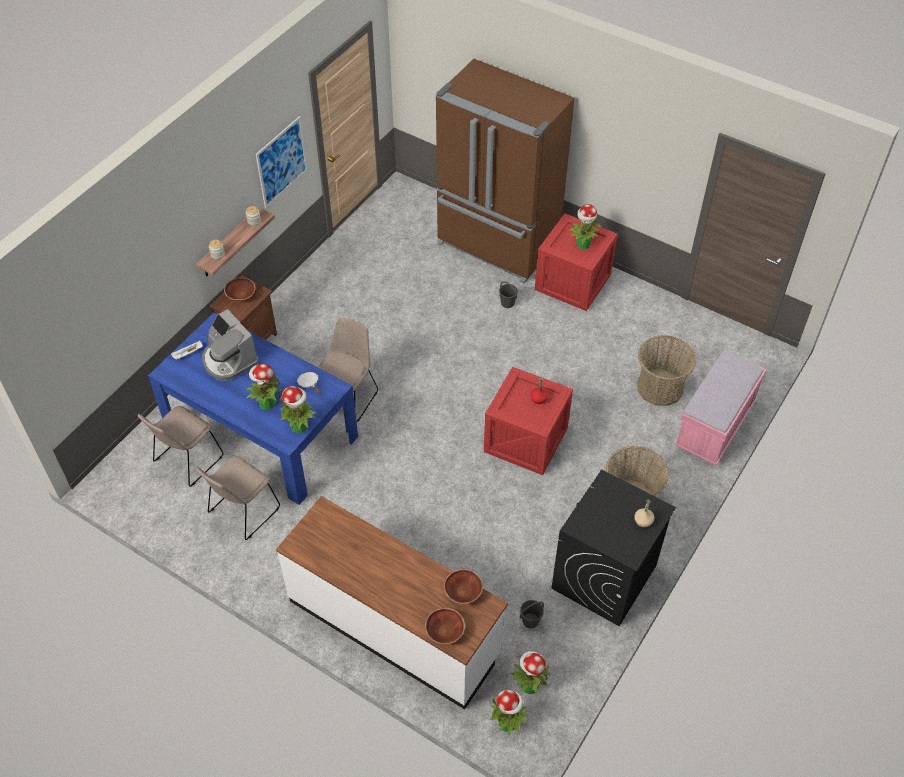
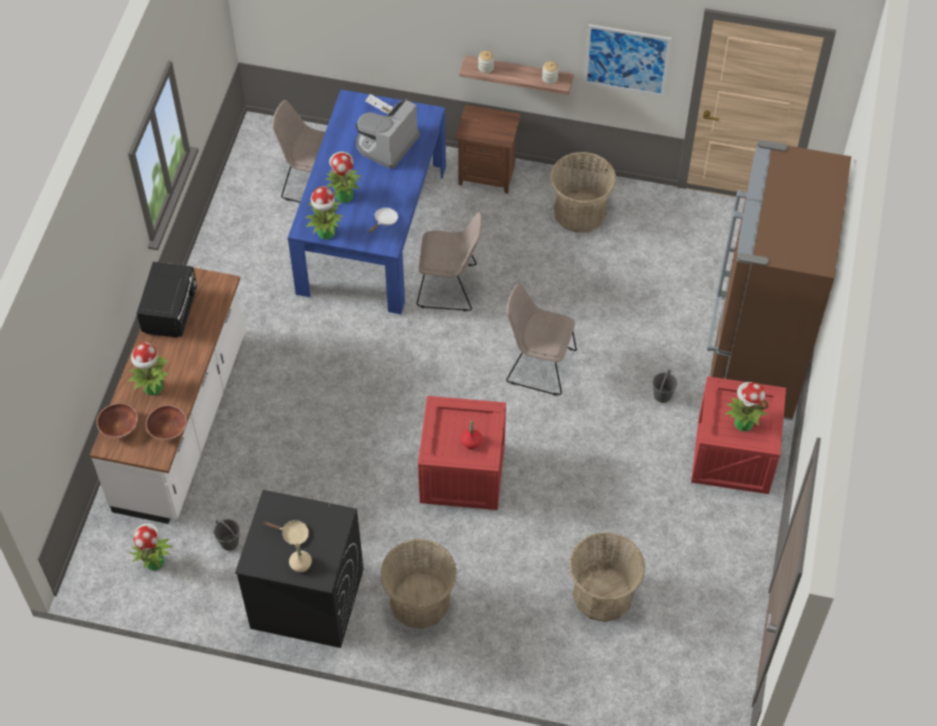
camera: 70 degrees right, 5 degrees up
(241, 295) = (491, 124): brown bowl -> none
(242, 512) = (269, 251): beige chair -> beige chair (538, 365)
(320, 297) = (580, 211): none -> basket
(334, 558) = (171, 311): none -> black microwave
(508, 723) = (108, 554): potted plant -> potted plant (153, 388)
(612, 520) = (292, 534): none -> beige frying pan
(714, 426) = (568, 668): pink bench -> none

